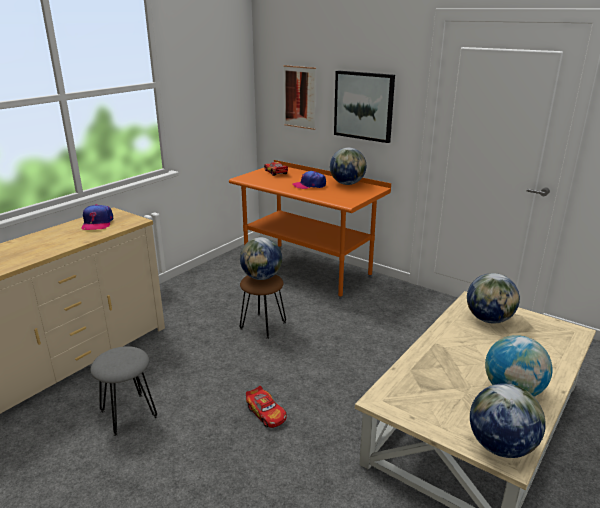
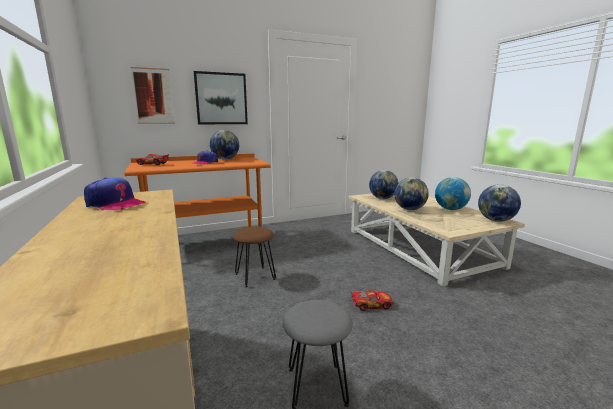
camera: 60 degrees left, 10 degrees down
(261, 277) = (250, 230): globe -> globe (410, 209)

